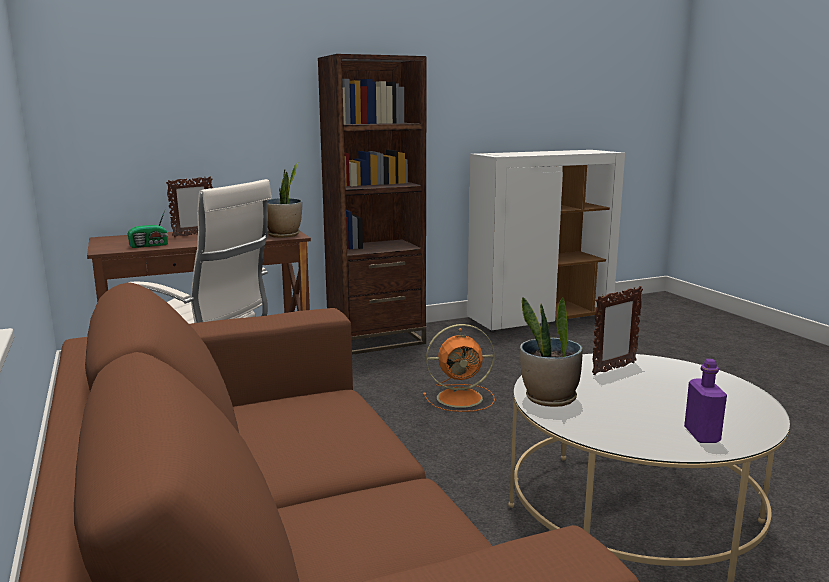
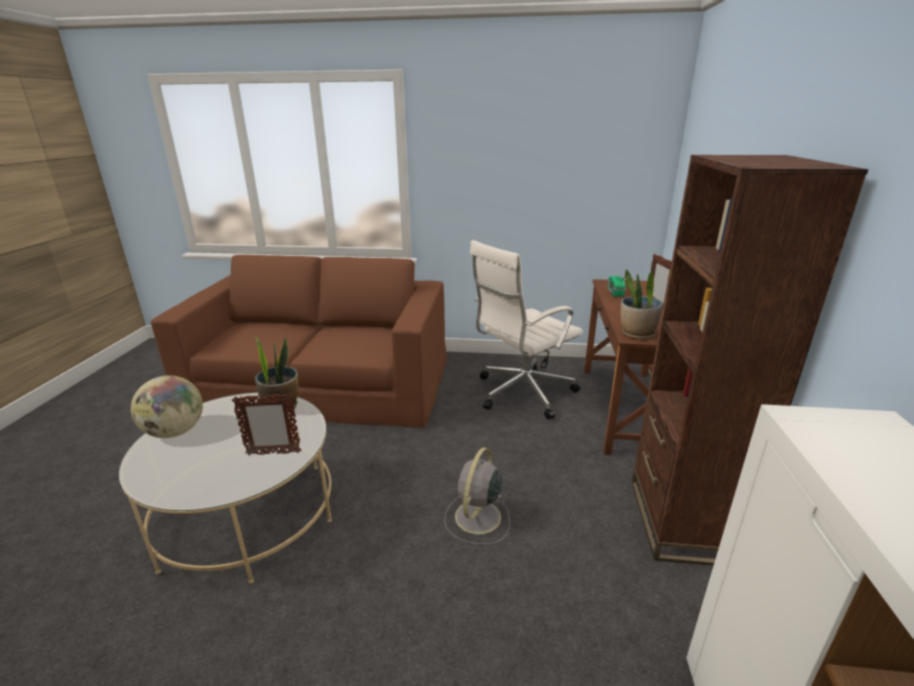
camera: 120 degrees right, 10 degrees up
(461, 398) = (477, 518): orange fan -> grey fan
(613, 369) = (273, 453): picture frame -> picture frame turned 90 degrees counterclockwise
(702, 435) = (175, 432): purple bottle -> globe

